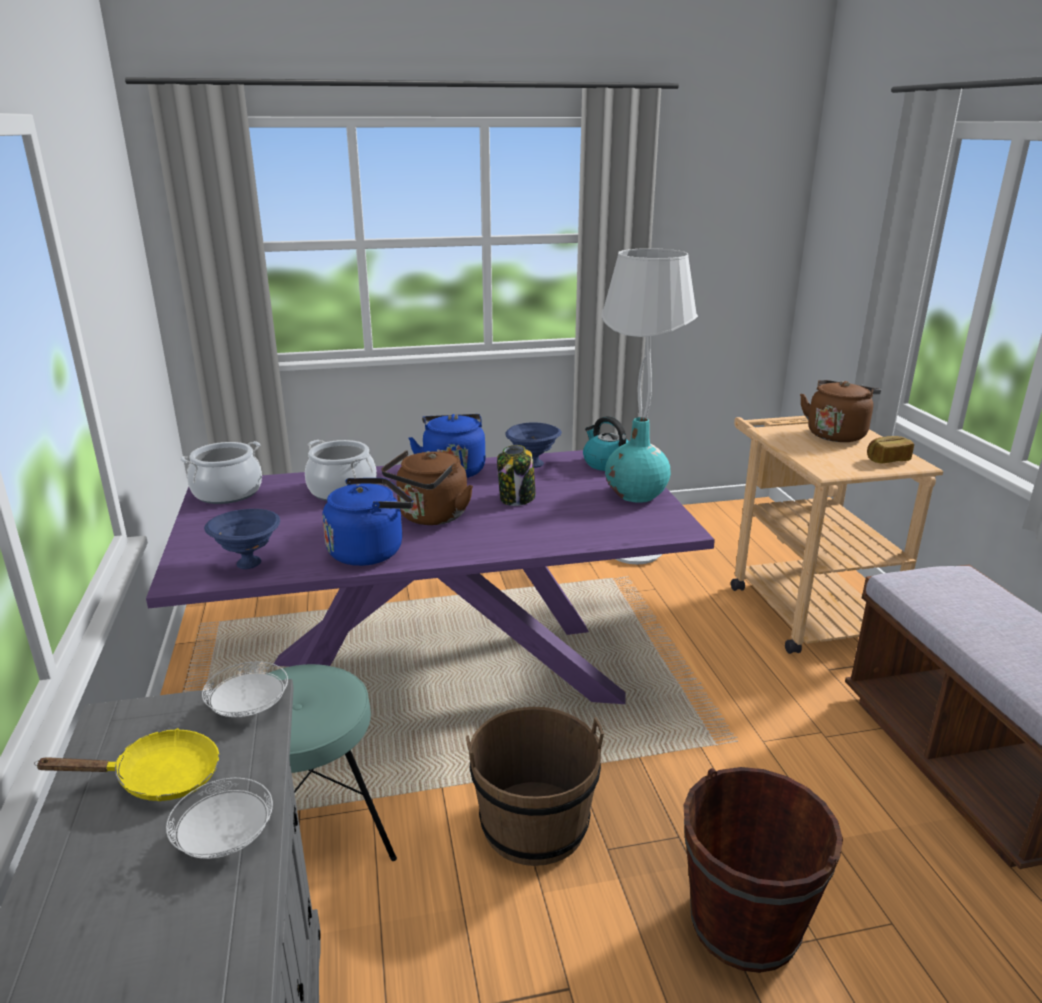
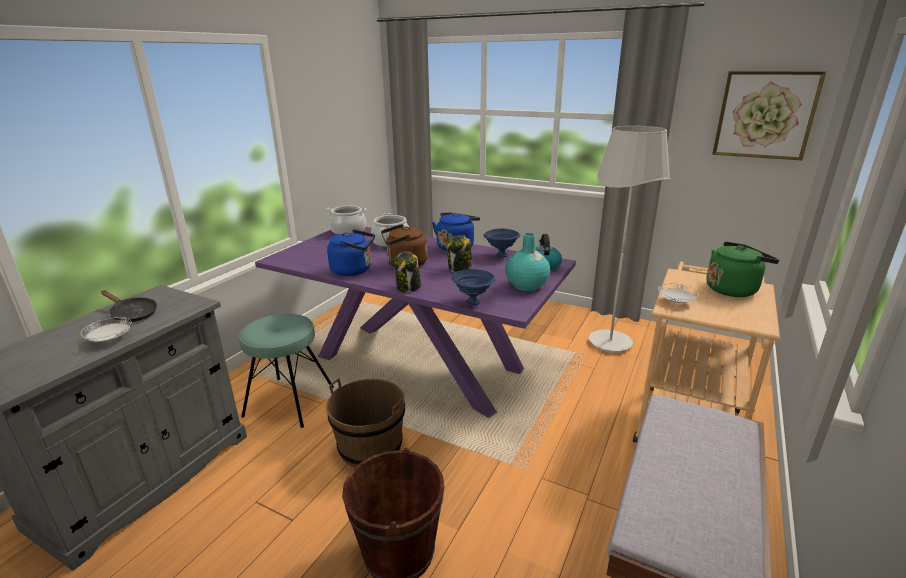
camera: 40 degrees right, 0 degrees up
(158, 778) = (132, 314): yellow frying pan -> black frying pan
(247, 563) = (305, 260): blue bowl -> blue bowl (472, 302)
(249, 707) = (191, 305): white plate -> white plate (676, 302)
(501, 547) = (408, 287): none -> jar
(743, 224) = (765, 115): none -> picture
(836, 434) = (733, 289): brown kettle -> green kettle
(887, 460) = (740, 316): bread -> none

